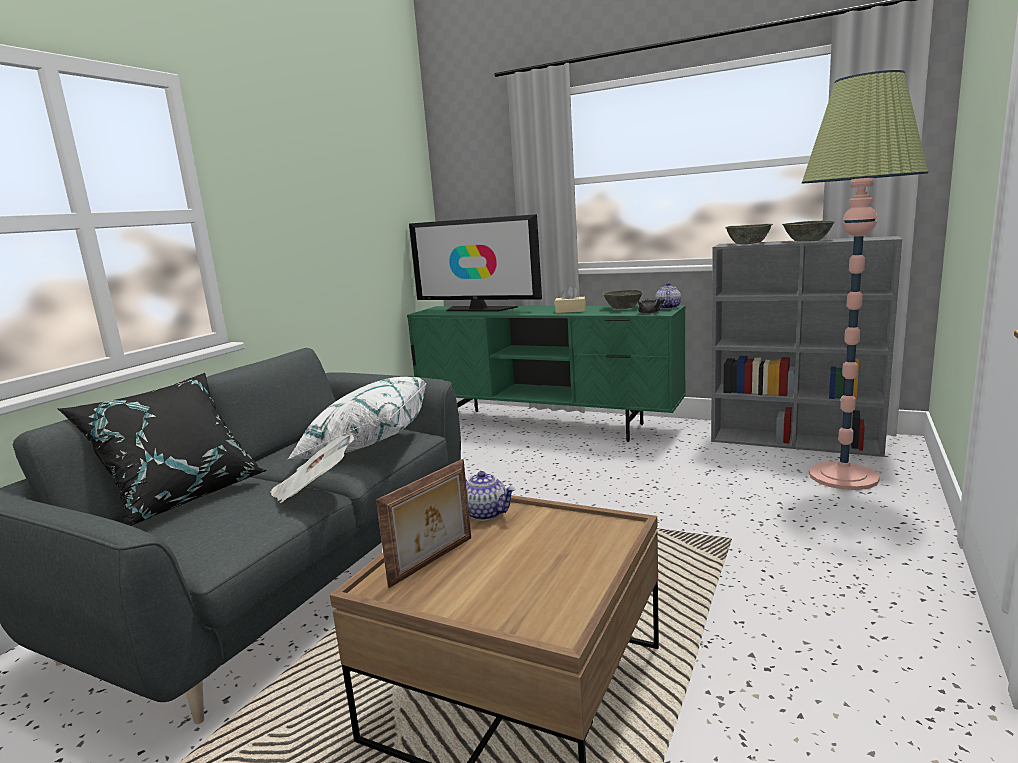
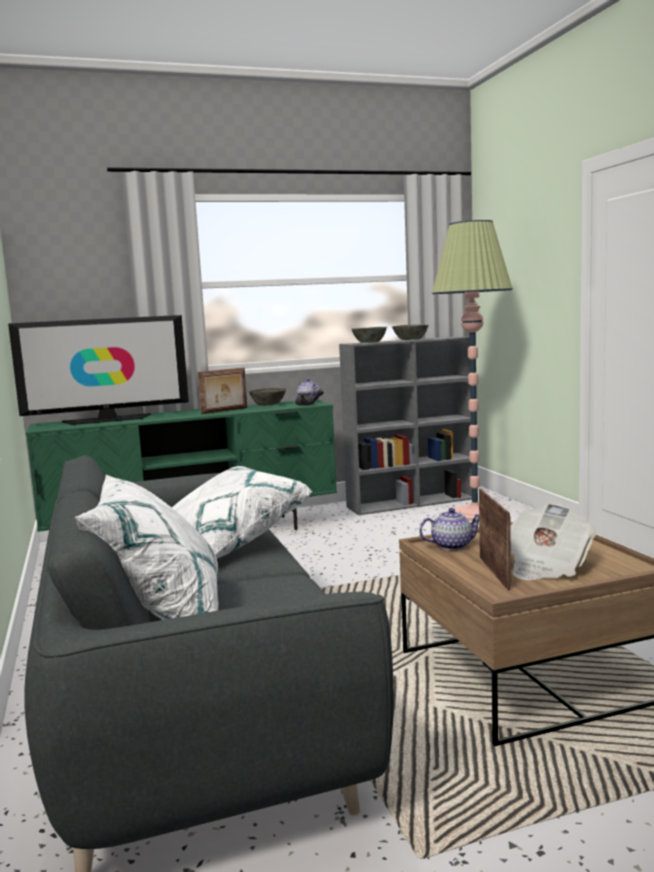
camera: 45 degrees left, 5 degrees down
(182, 497) = (162, 617): black pillow -> white pillow
(314, 490) = (285, 573): newspaper -> newspaper (545, 566)
(570, 311) = (225, 411): beige tissue box -> picture frame

